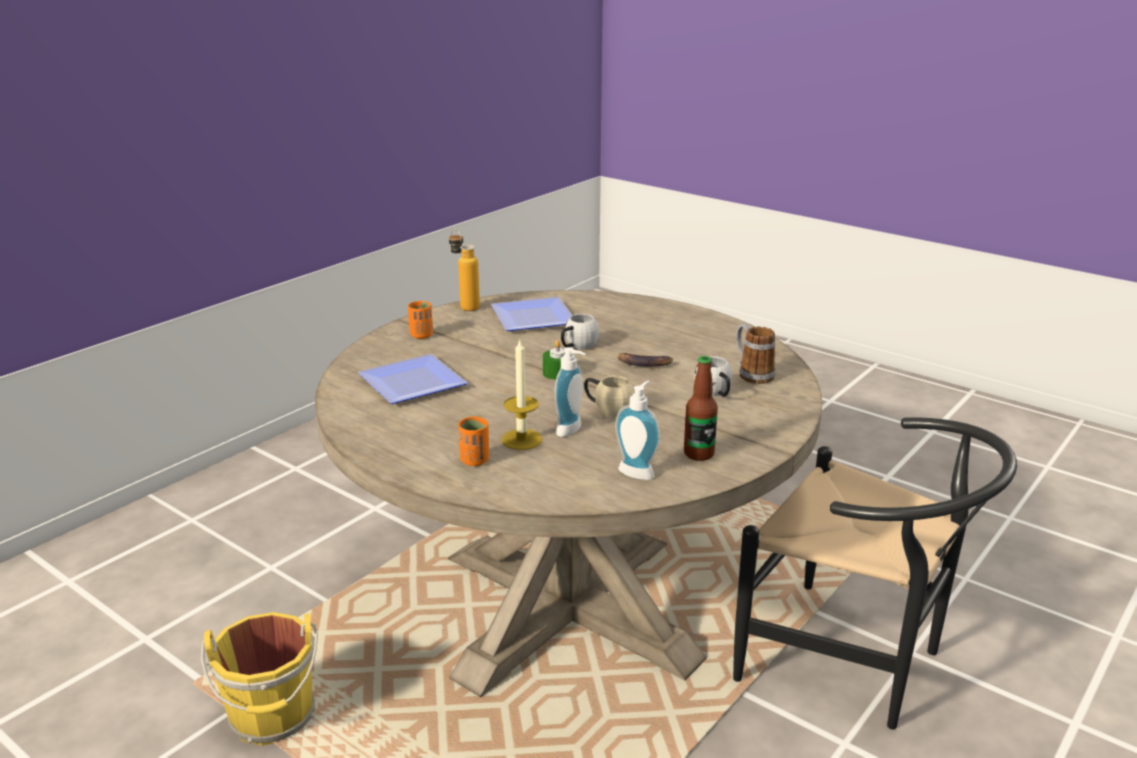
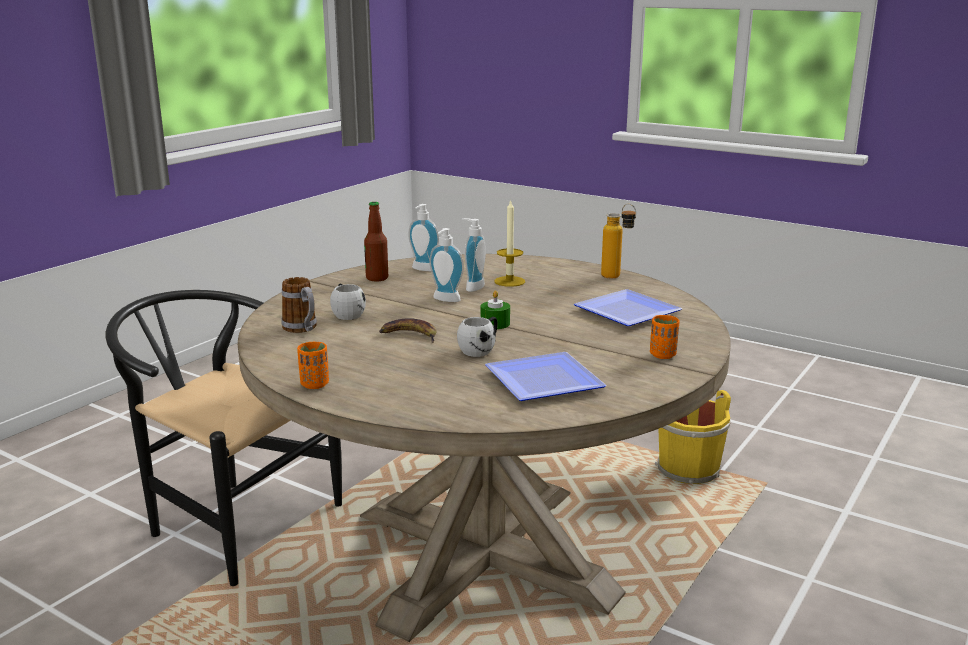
camera: 175 degrees right, 5 degrees down
(465, 306) = (644, 396): bottle -> bottle (617, 277)
(474, 460) = (538, 271): orange cup -> orange cup (314, 384)
(607, 409) = (445, 300): beige mug -> soap dispenser

